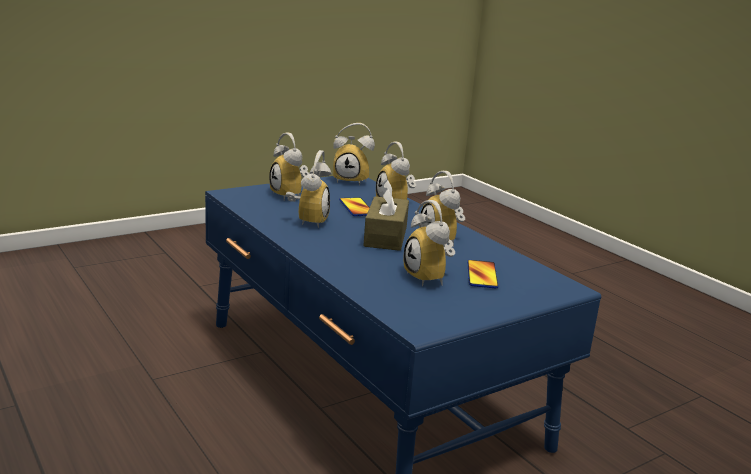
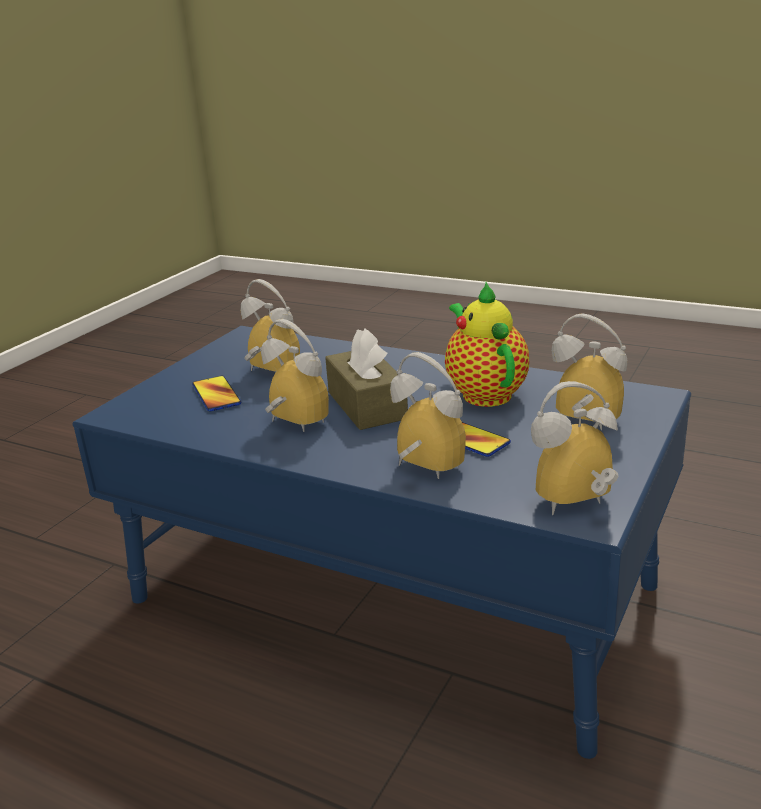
camera: 155 degrees right, 5 degrees up
(308, 220) = (484, 393): alarm clock -> teapot

